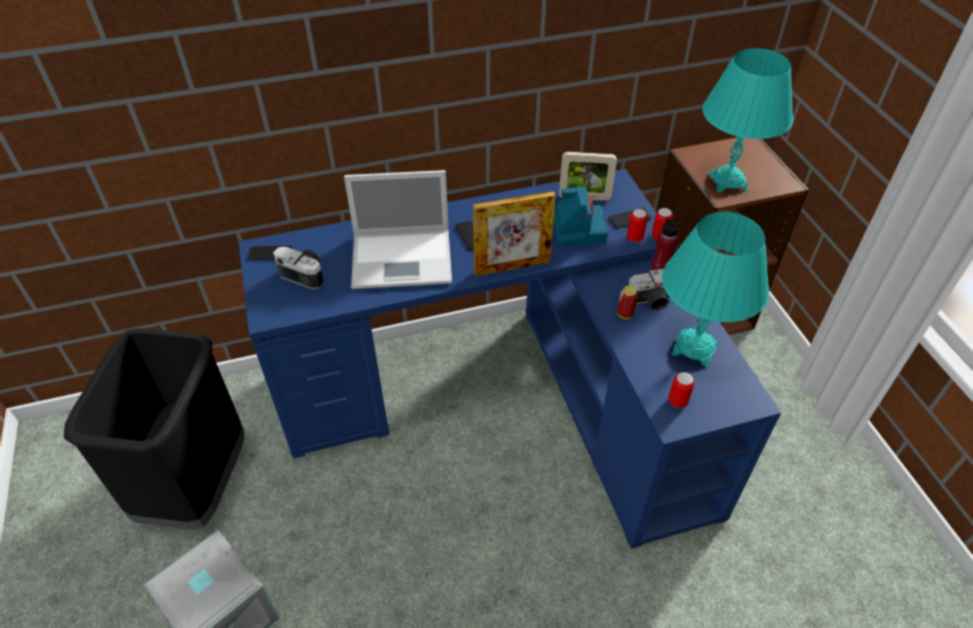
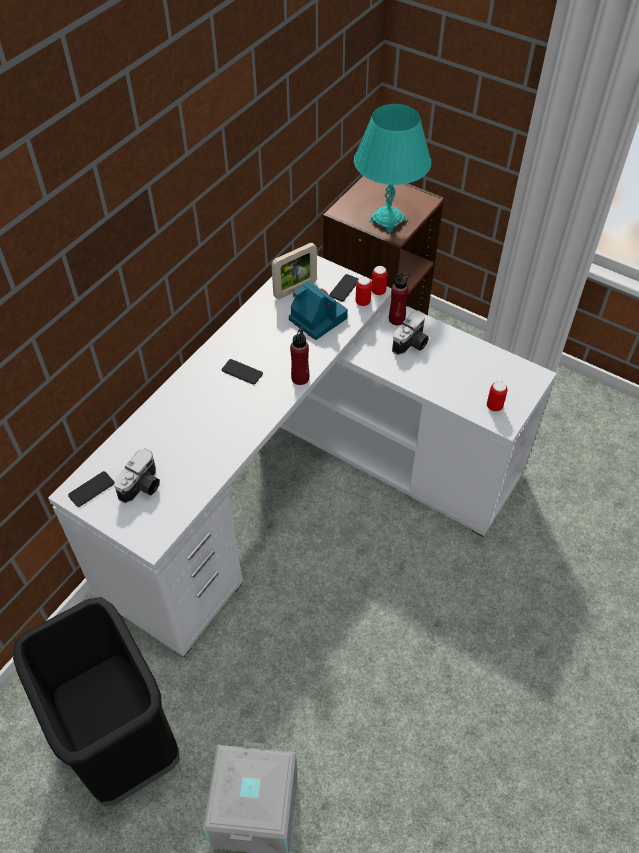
camera: 40 degrees left, 5 degrees up
(305, 274) = (143, 486): camera -> camera turned 135 degrees clockwise
(404, 258) = (211, 422): laptop -> none
(512, 267) = (300, 378): picture frame -> red bottle
(512, 394) = (305, 485): blue desk -> white desk
(624, 314) = (404, 366): can -> none
(694, 348) = (470, 362): turquoise table lamp -> none

